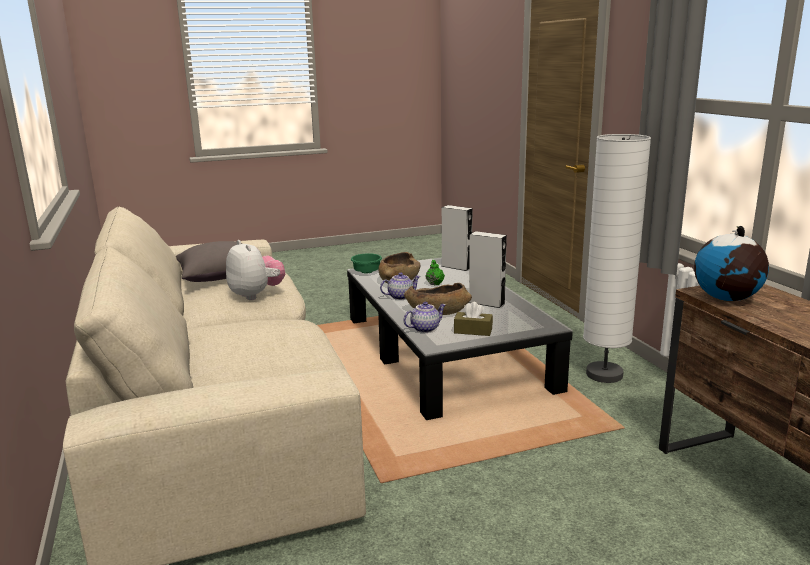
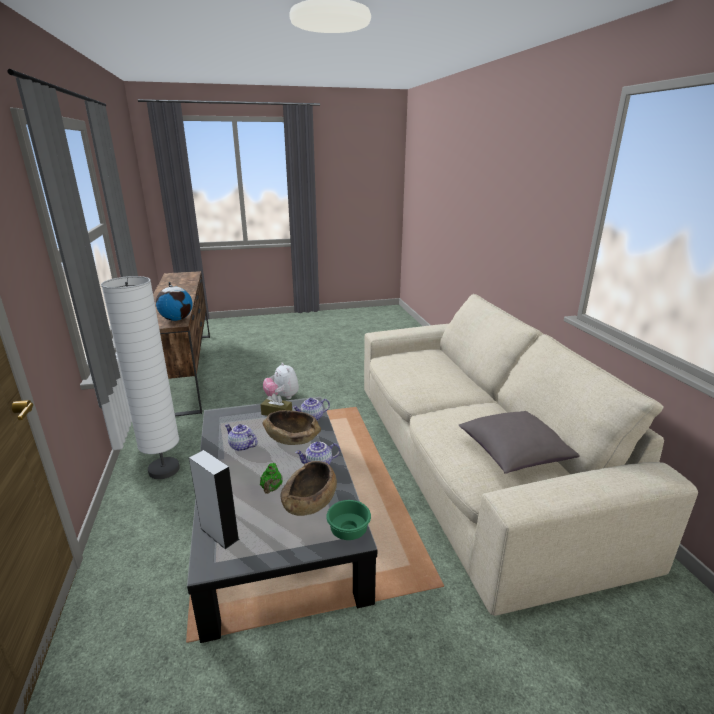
camera: 175 degrees left, 5 degrees up
(256, 295) = (453, 418): plush toy -> plush toy (282, 397)
(486, 303) = (241, 446): grey speaker -> teapot

